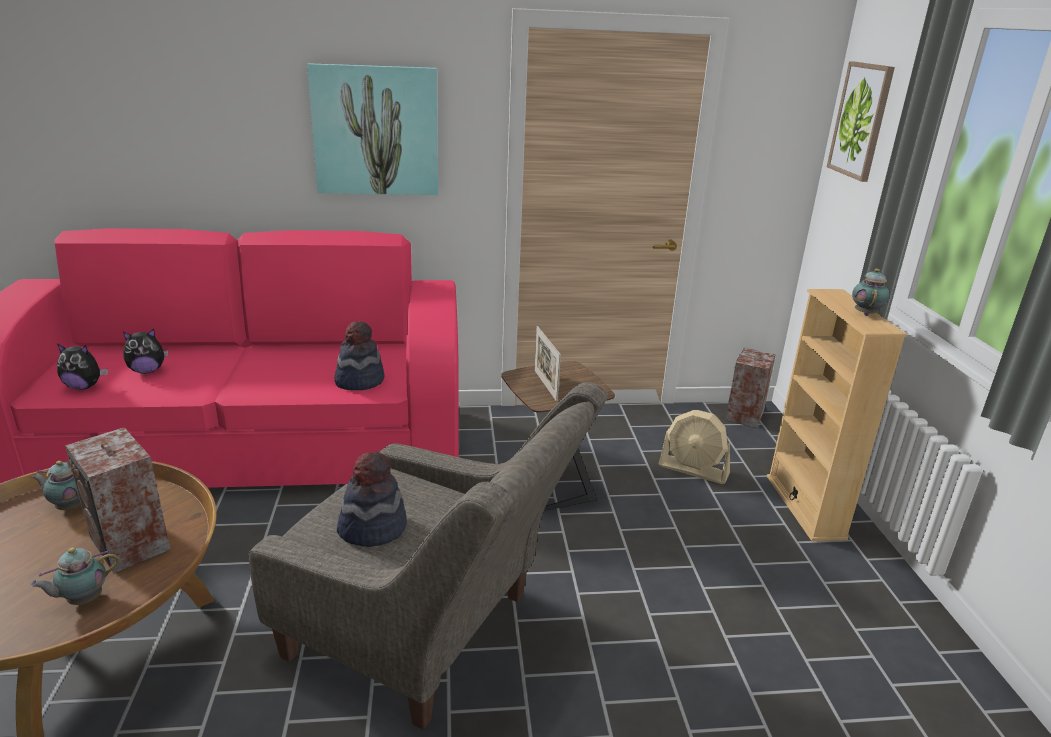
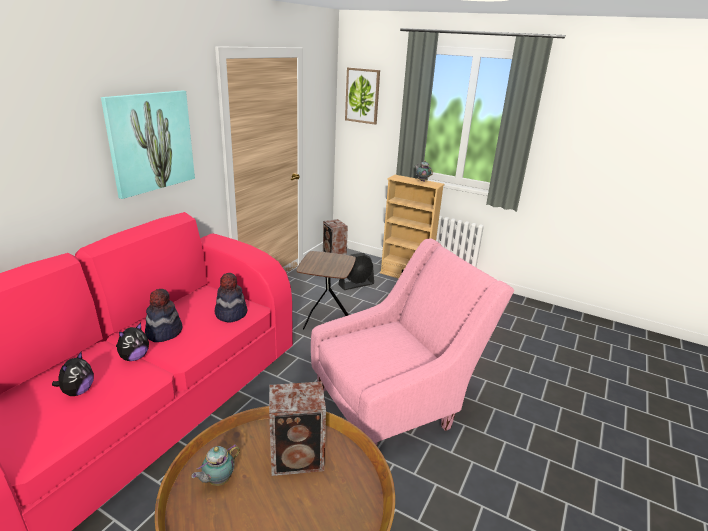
camera: 55 degrees left, 0 degrees up
(83, 600) = (340, 490): teapot -> none
(84, 387) = (54, 430): plush toy -> plush toy (134, 357)
(372, 528) = (384, 358): hat -> hat (163, 332)
(431, 636) = (395, 403): grey armchair -> pink armchair
(545, 385) = (325, 266): picture frame -> none
(694, 470) = (356, 284): beige fan -> black fan

